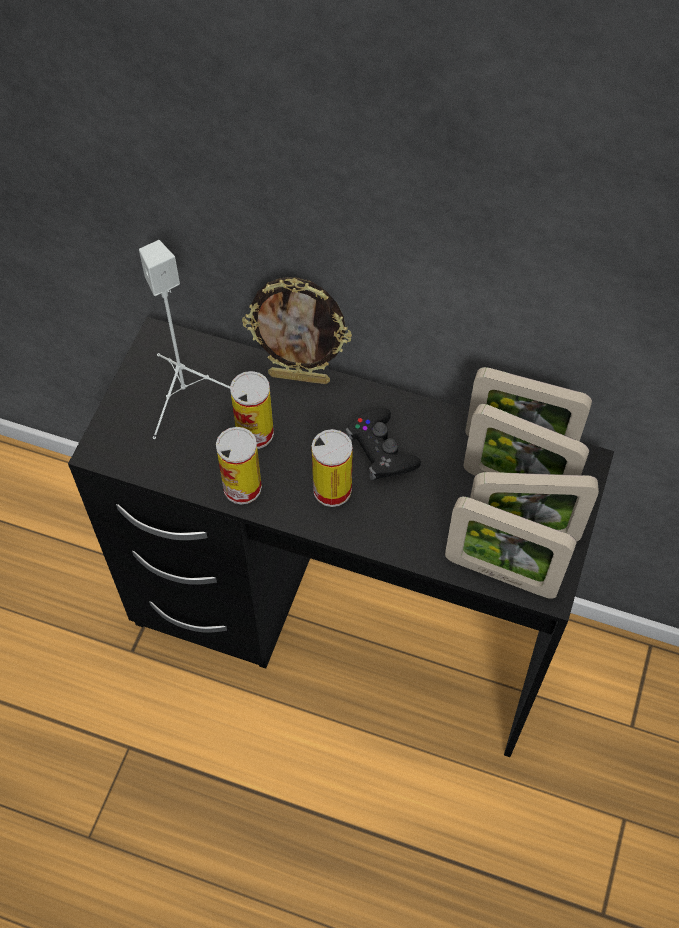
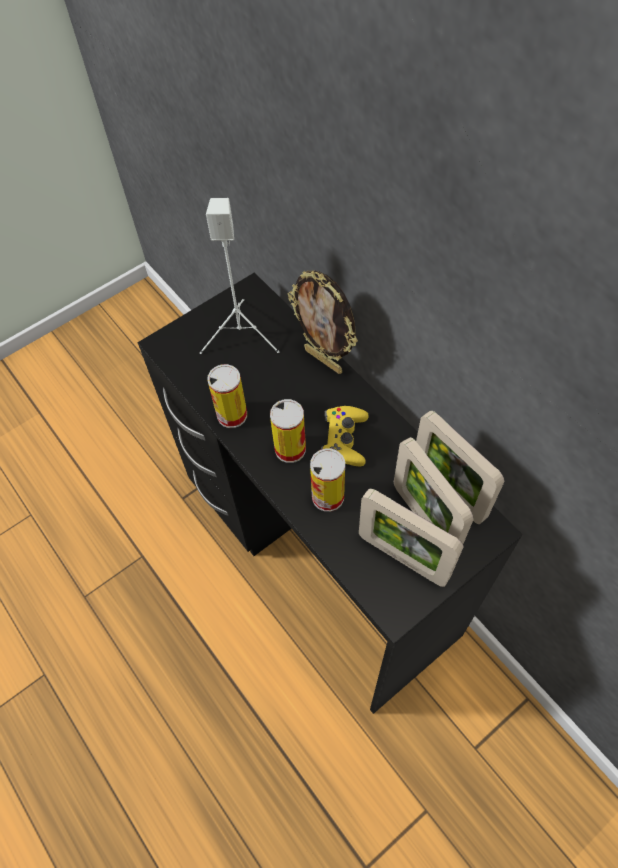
camera: 35 degrees right, 0 degrees up
(255, 433) = (267, 383): can -> can (328, 496)
(381, 450) = (344, 439): black game controller -> yellow game controller
(500, 574) = (366, 578): picture frame -> none

